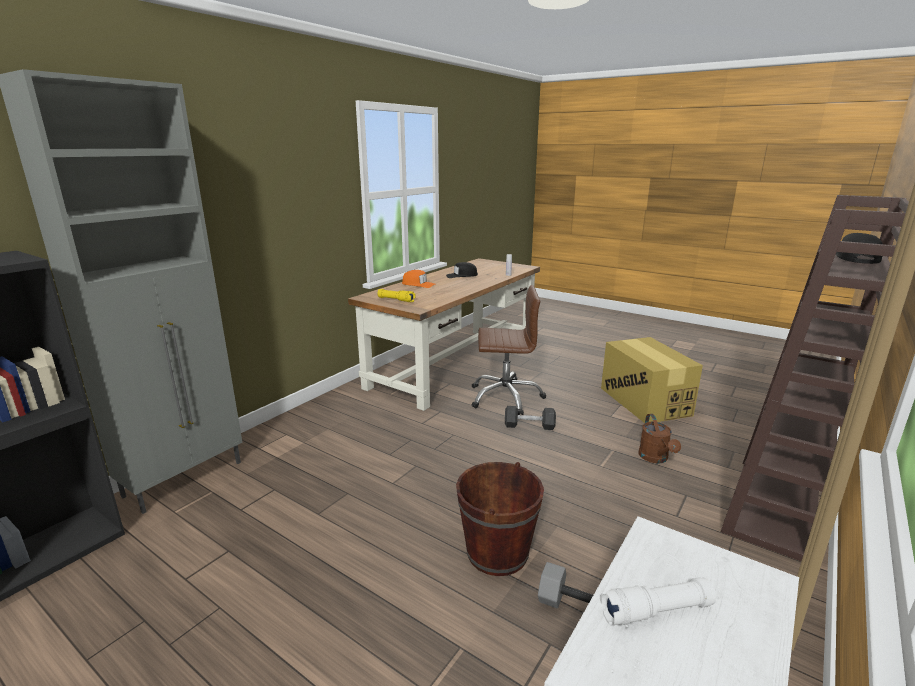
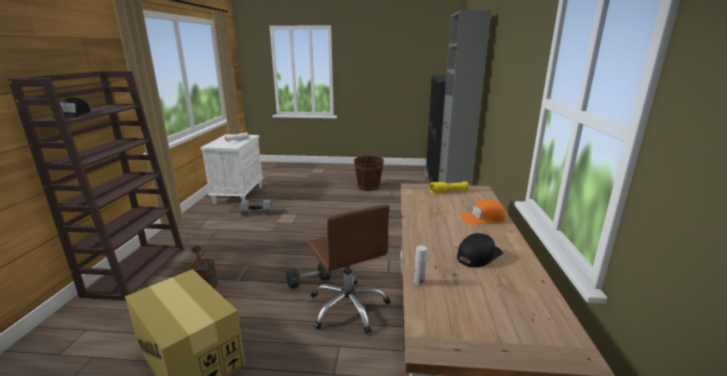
camera: 150 degrees right, 0 degrees up
(497, 553) = (294, 217): brown bucket -> brown bucket (368, 186)
(505, 397) = (348, 307): brown office chair -> brown office chair turned 90 degrees counterclockwise

